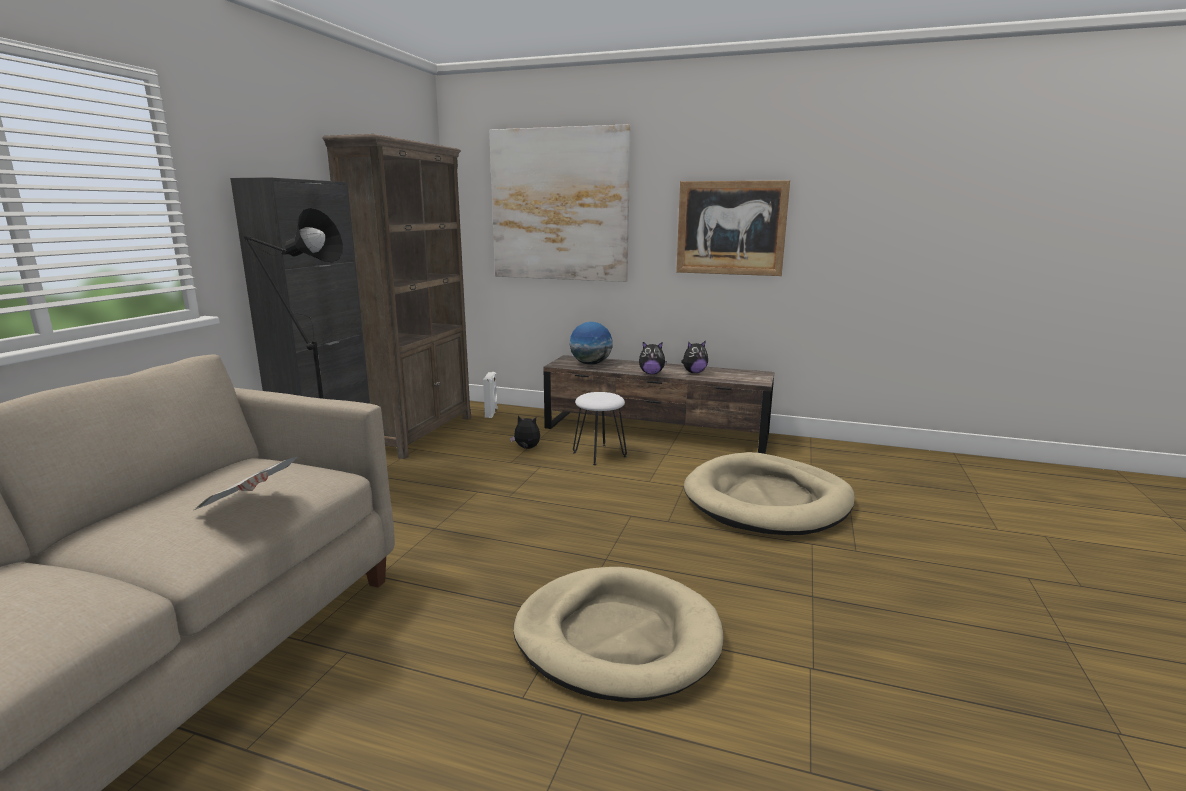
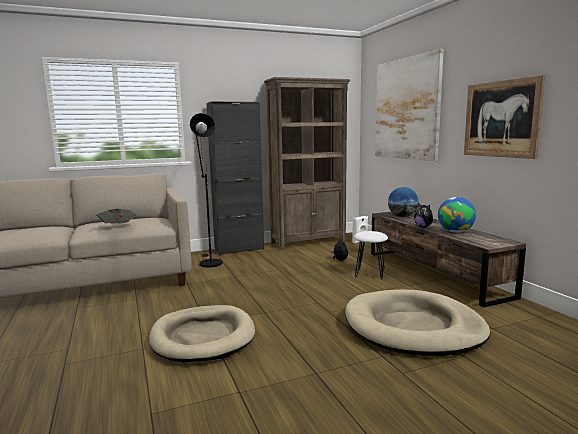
camera: 50 degrees right, 5 degrees down
(694, 372) = (455, 232): plush toy -> globe

